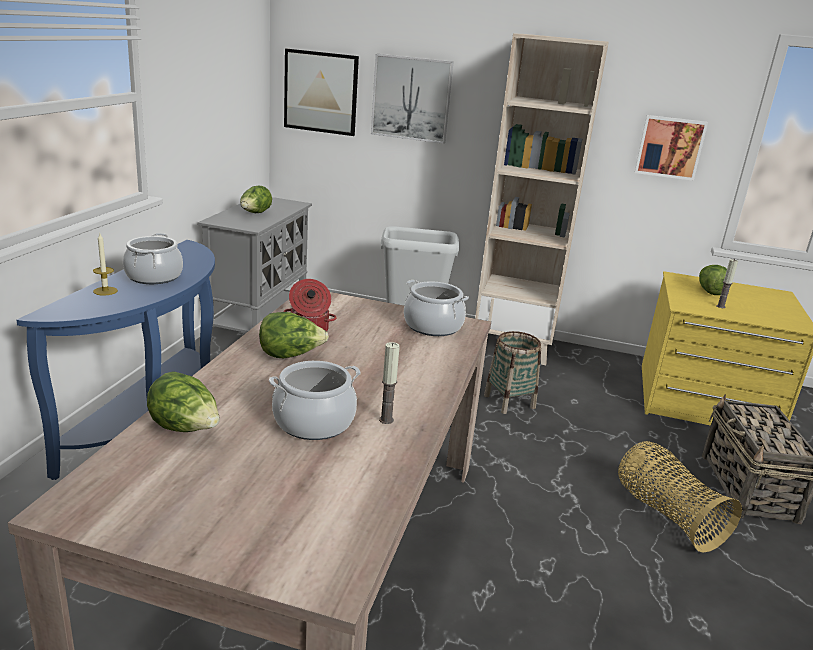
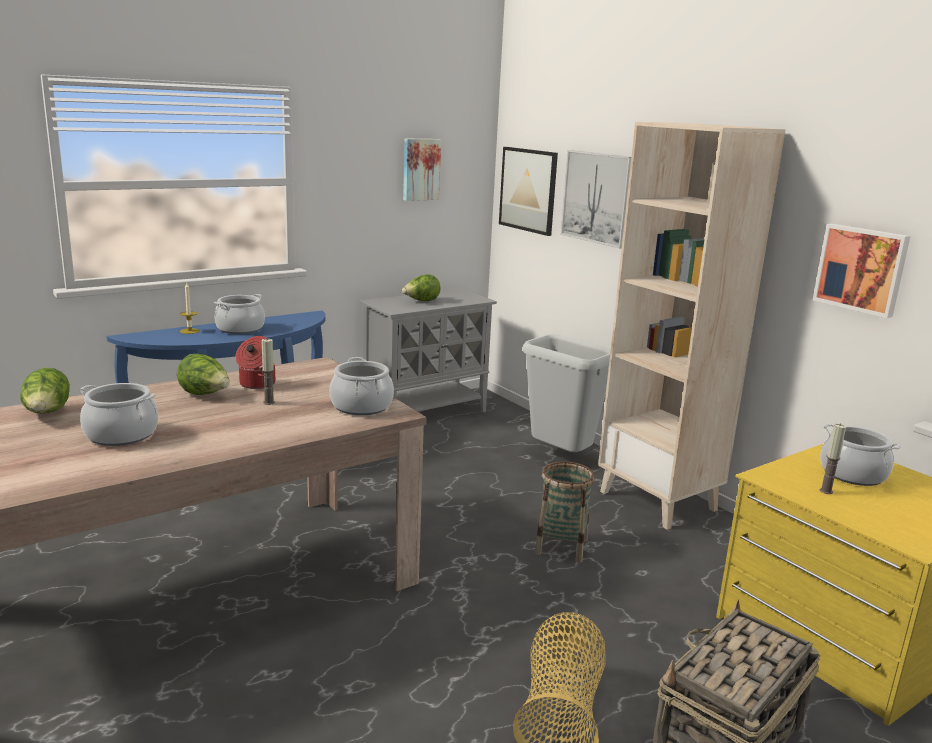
camera: 40 degrees right, 5 degrees down
(227, 75) = (420, 169): none -> picture
(386, 420) = (167, 449): candle -> candle (269, 402)
(710, 291) = (852, 474): lettuce -> cooking pot

